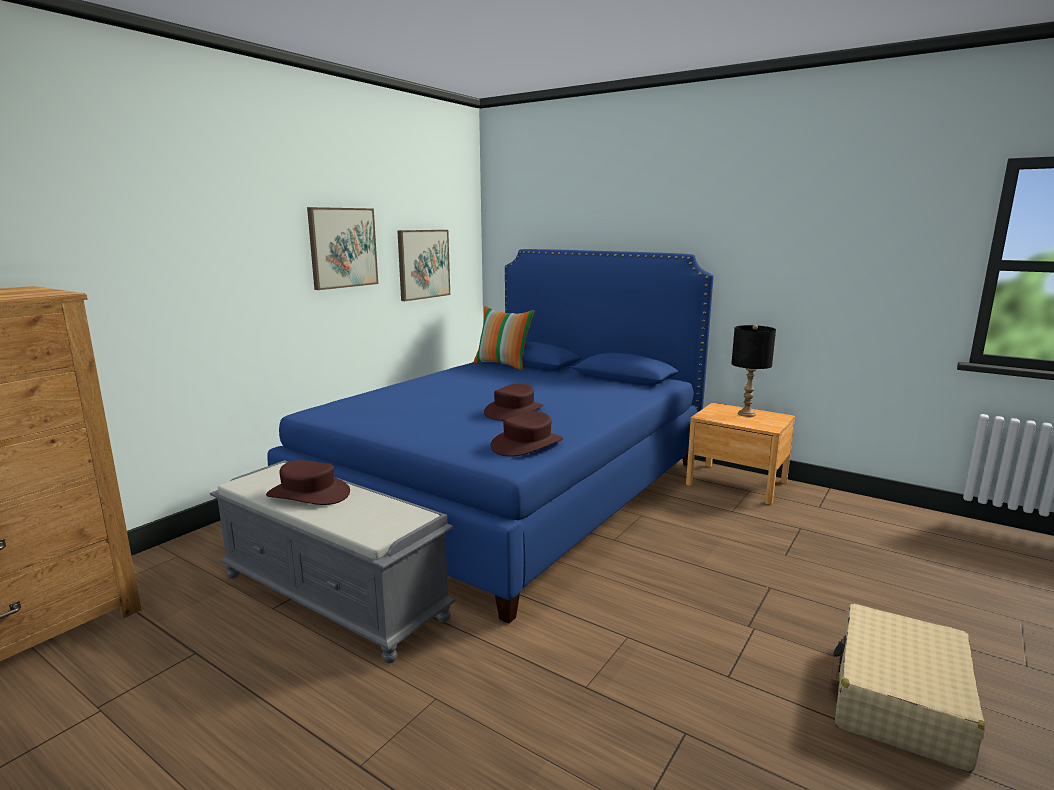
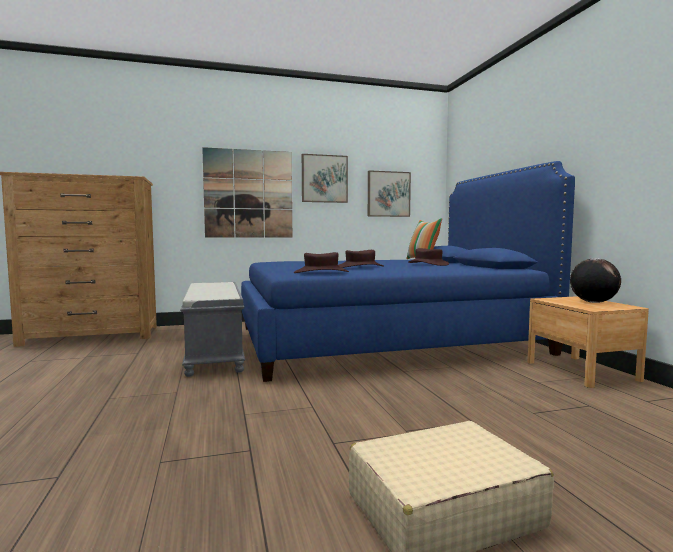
camera: 40 degrees right, 10 degrees down
(230, 286) = (248, 194): none -> picture
(309, 494) = (212, 288): brown hat -> brown hat (428, 264)
(746, 414) = (593, 302): black table lamp -> globe

